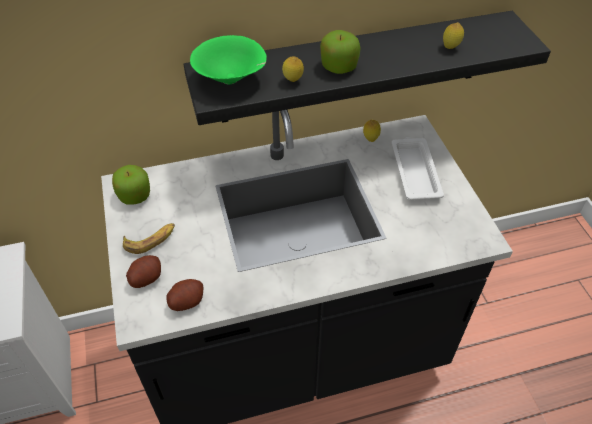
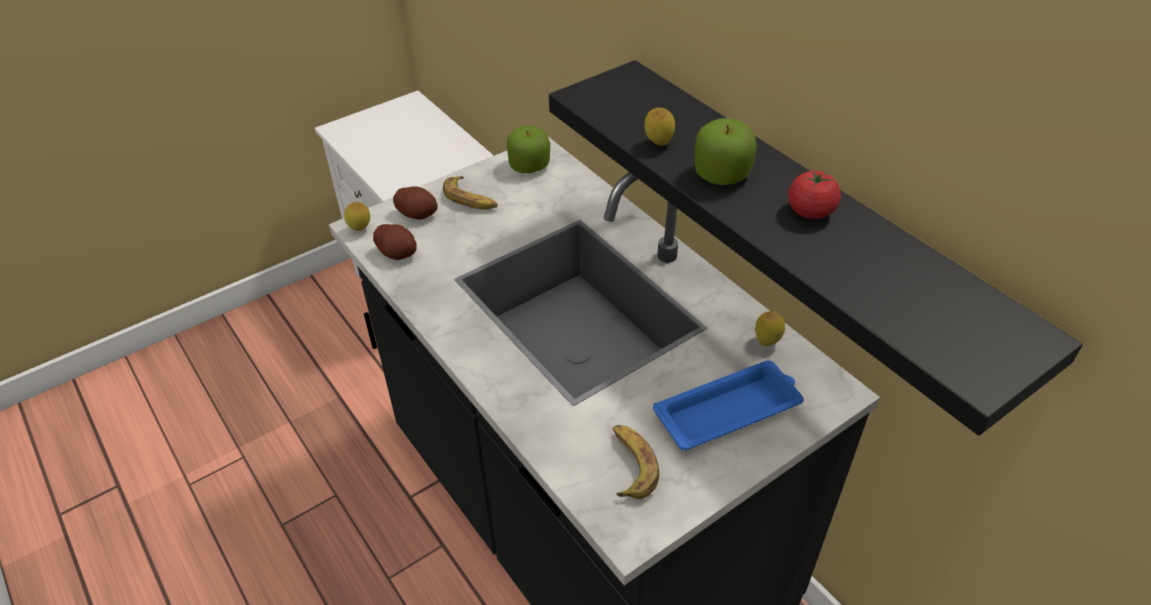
camera: 70 degrees right, 5 degrees down
(231, 80) = (626, 99): green bowl -> none
(389, 48) = (810, 211): none -> tomato
(415, 171) = (730, 410): white tray -> blue tray
(440, 225) = (630, 465): none -> banana
(450, 47) = (871, 278): lemon -> lemon (360, 230)

